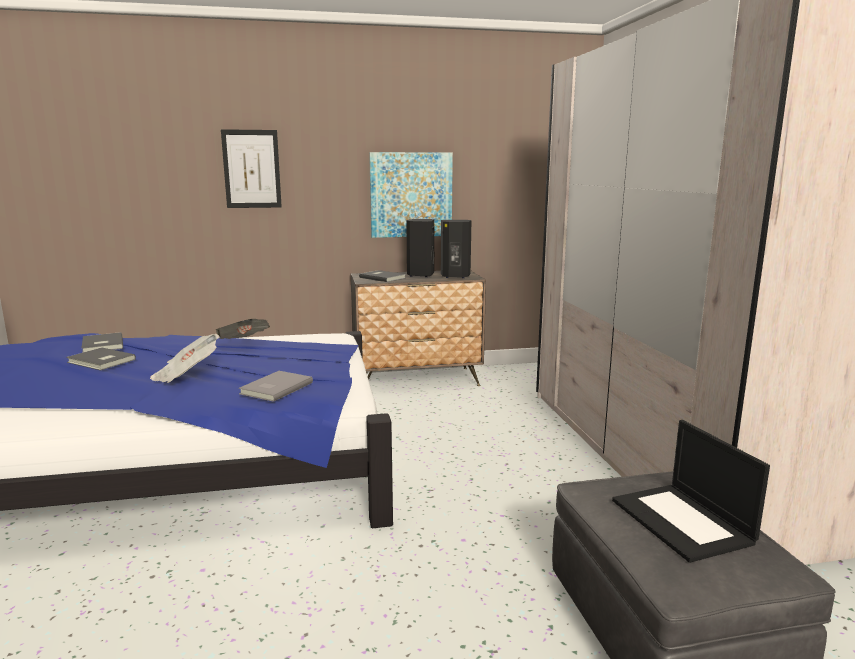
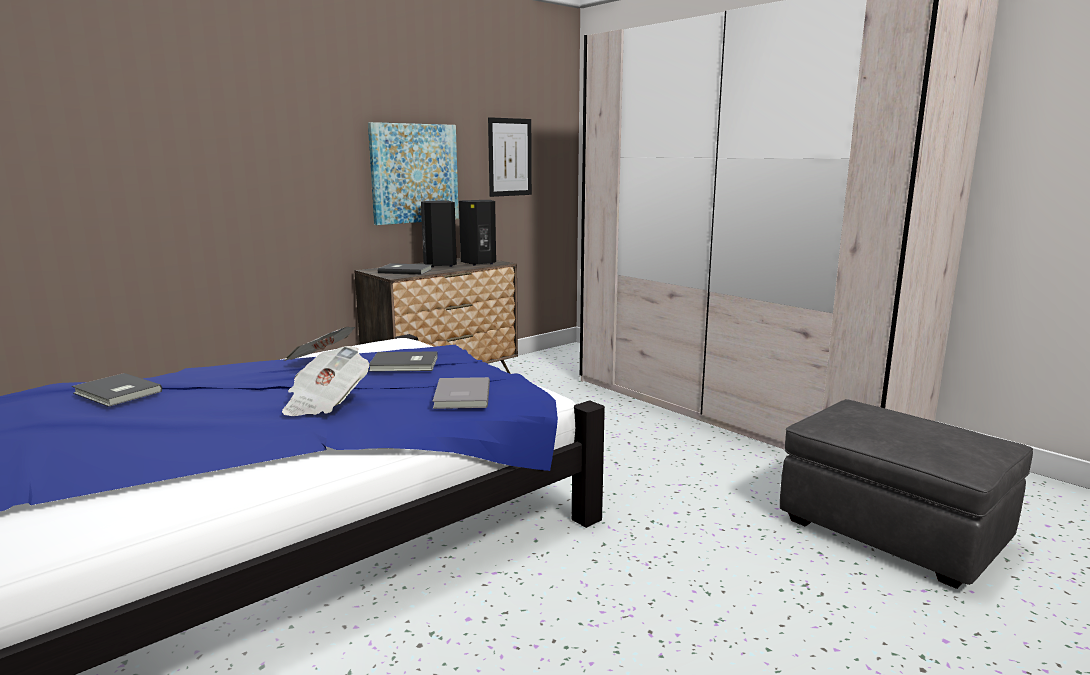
camera: 30 degrees left, 0 degrees up
(100, 361) = (163, 410): grey book -> grey book (405, 364)
(251, 169) = (225, 141): picture -> picture (510, 157)
(683, 522) = (910, 429): laptop -> none

